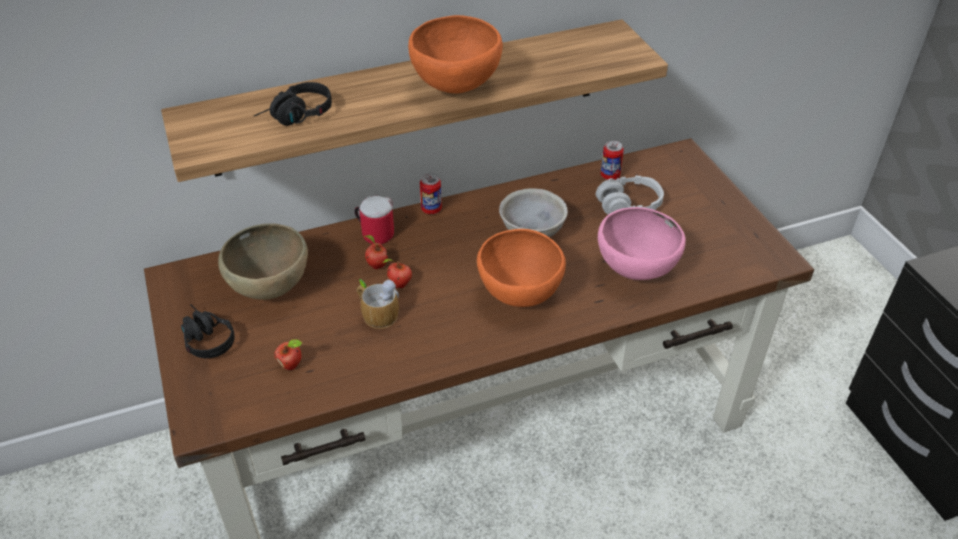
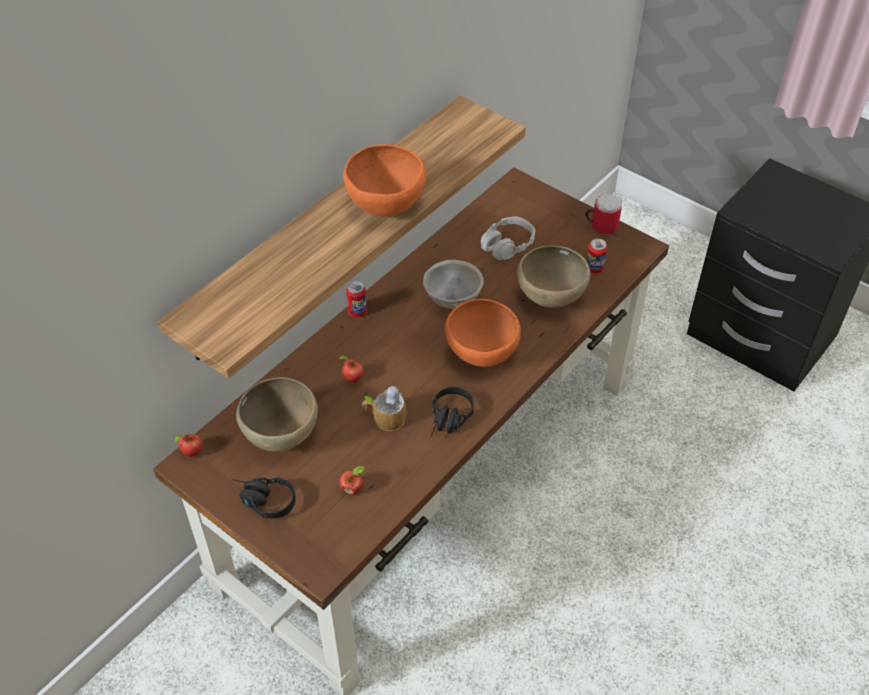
camera: 30 degrees left, 5 degrees up
(296, 117) = (282, 283): black headphones -> black headphones (449, 421)
(375, 232) = (327, 351): mug -> mug (600, 225)
(399, 285) = (383, 387): apple -> apple (192, 453)
(610, 176) = (475, 225): can -> can (594, 269)
(635, 271) = (550, 299): pink bowl -> brown bowl

